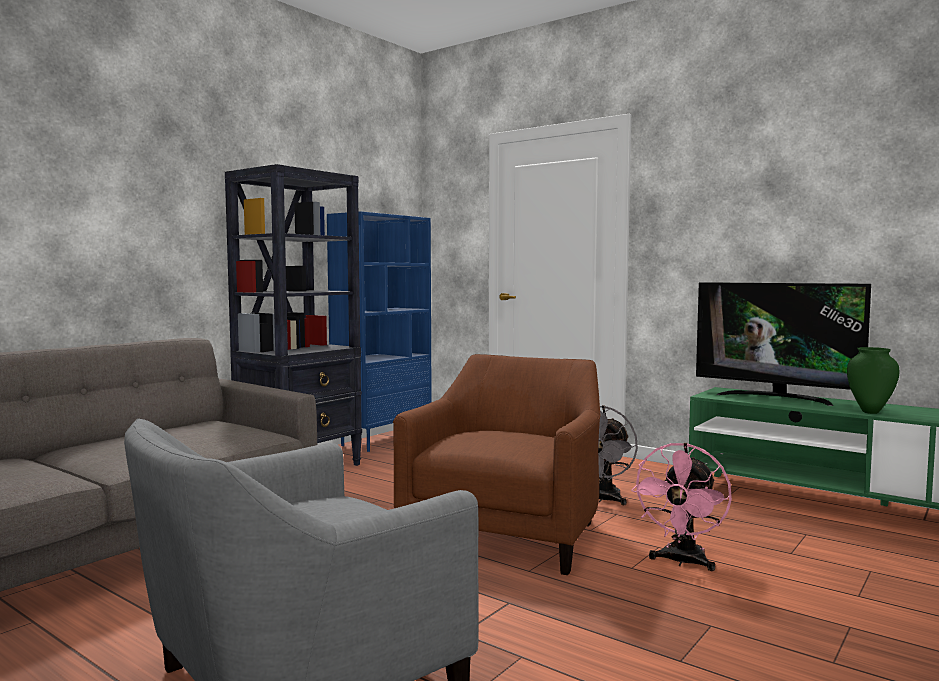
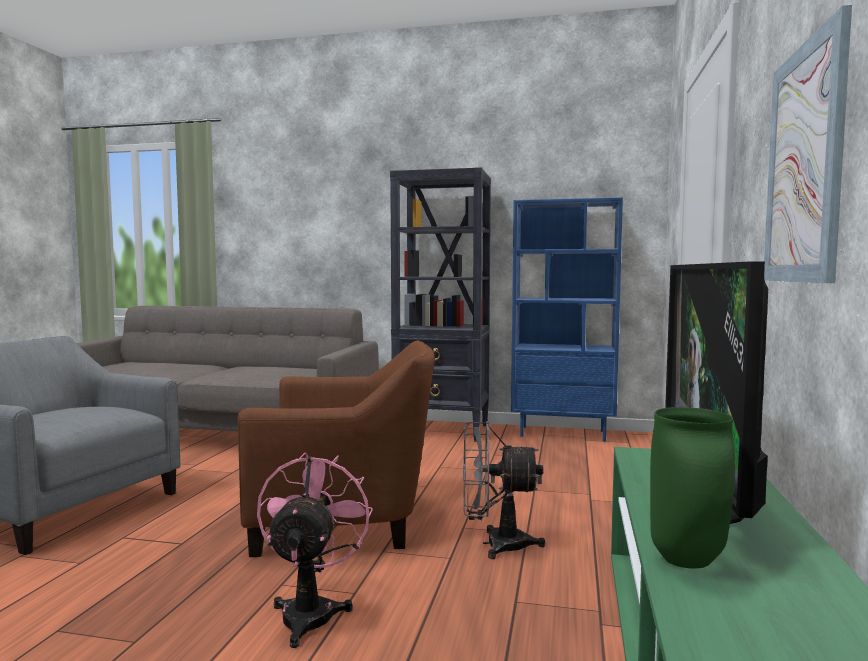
camera: 65 degrees right, 0 degrees up
(682, 562) = (311, 611): pink fan -> pink fan turned 90 degrees clockwise
(773, 234) = (804, 164): none -> picture

